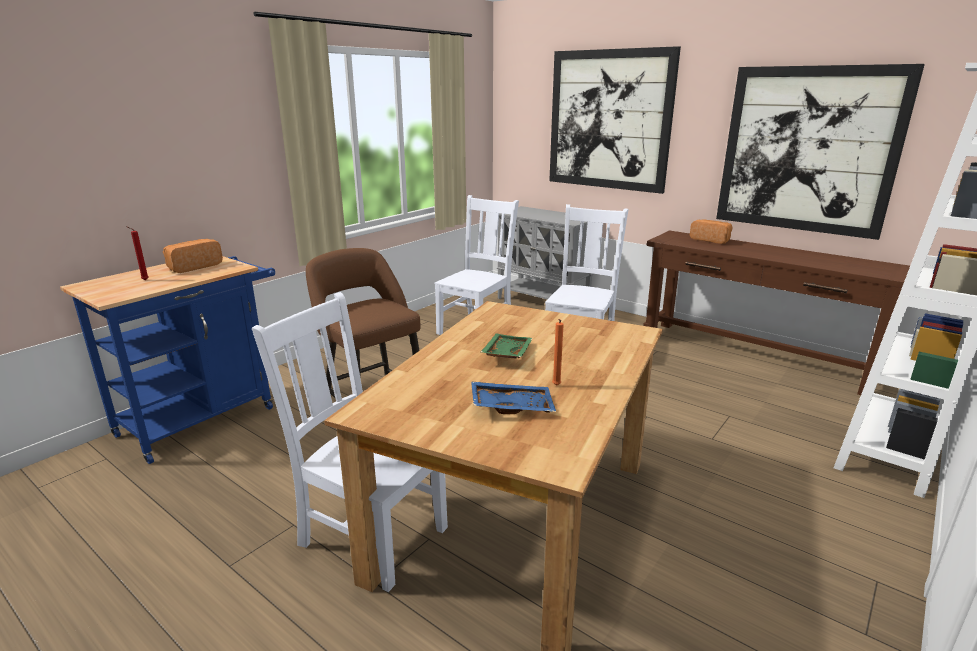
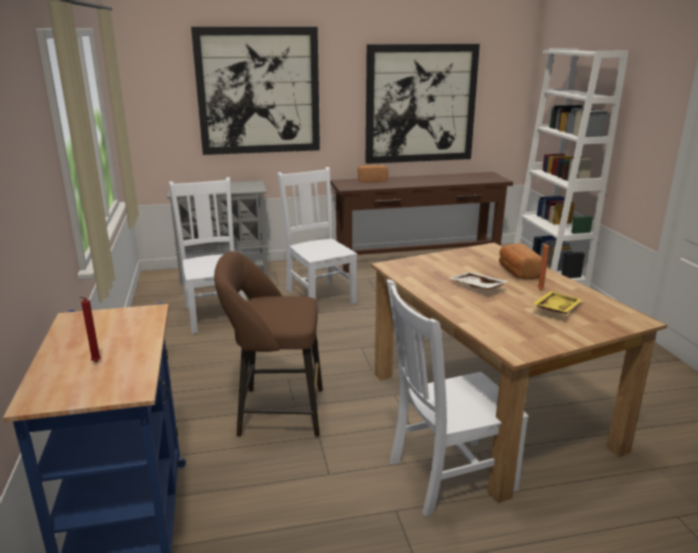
camera: 50 degrees left, 0 degrees up
(193, 267) = (97, 330): bread -> bread (517, 272)
(506, 354) = (476, 287): green tray -> white tray
(512, 406) = (555, 309): blue tray -> yellow tray

